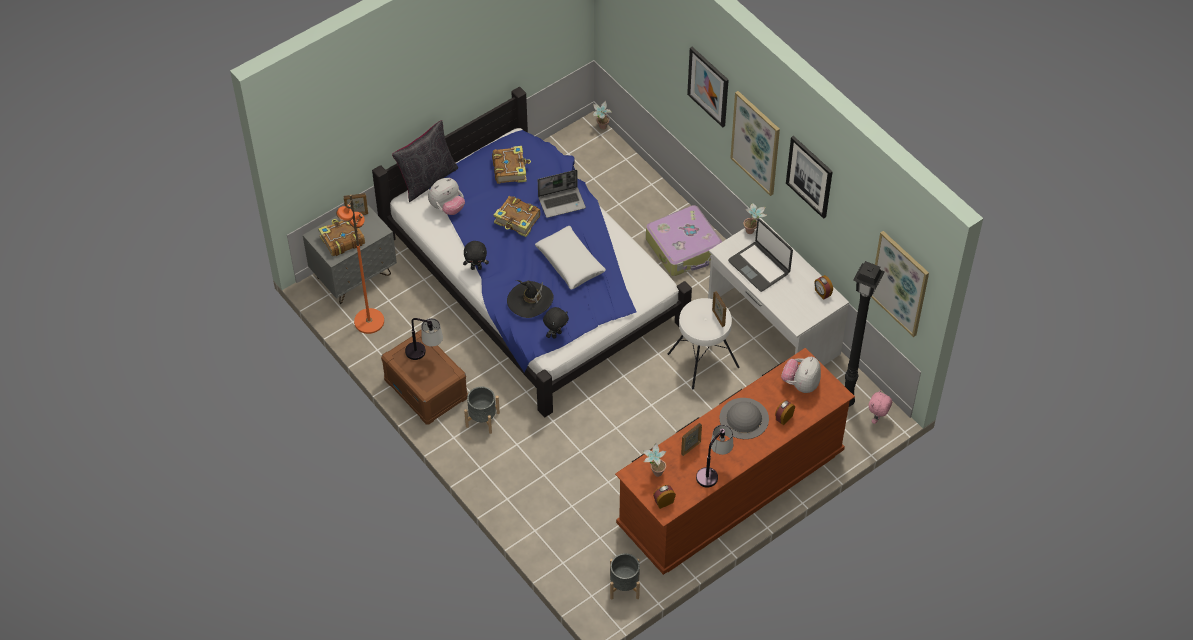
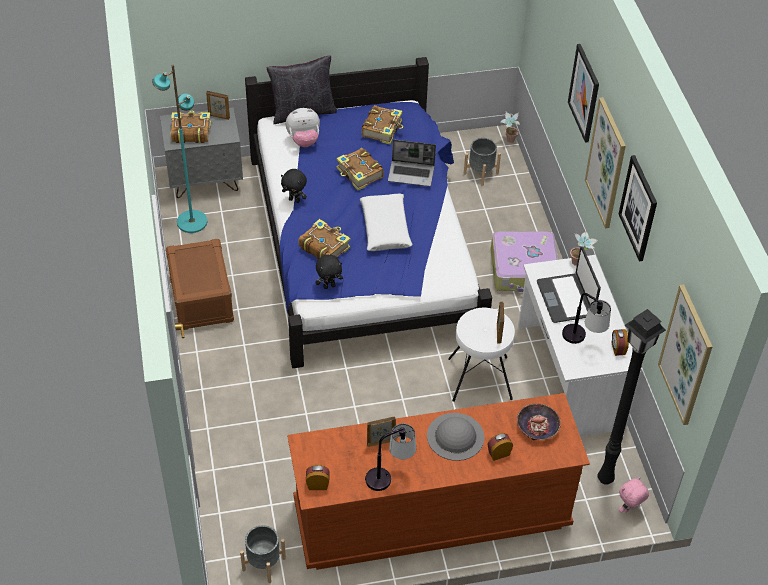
camera: 25 degrees right, 5 degrees down
(368, 321) = (191, 222): orange floor lamp -> turquoise floor lamp
(425, 354) = (205, 260): table lamp -> table lamp (582, 340)
(482, 419) = (233, 346): grey planter -> grey planter (480, 173)
(530, 300) = (324, 246): black hat -> book
(654, 473) = (327, 451): potted plant -> none
(800, 384) = (537, 427): plush toy -> bowl

